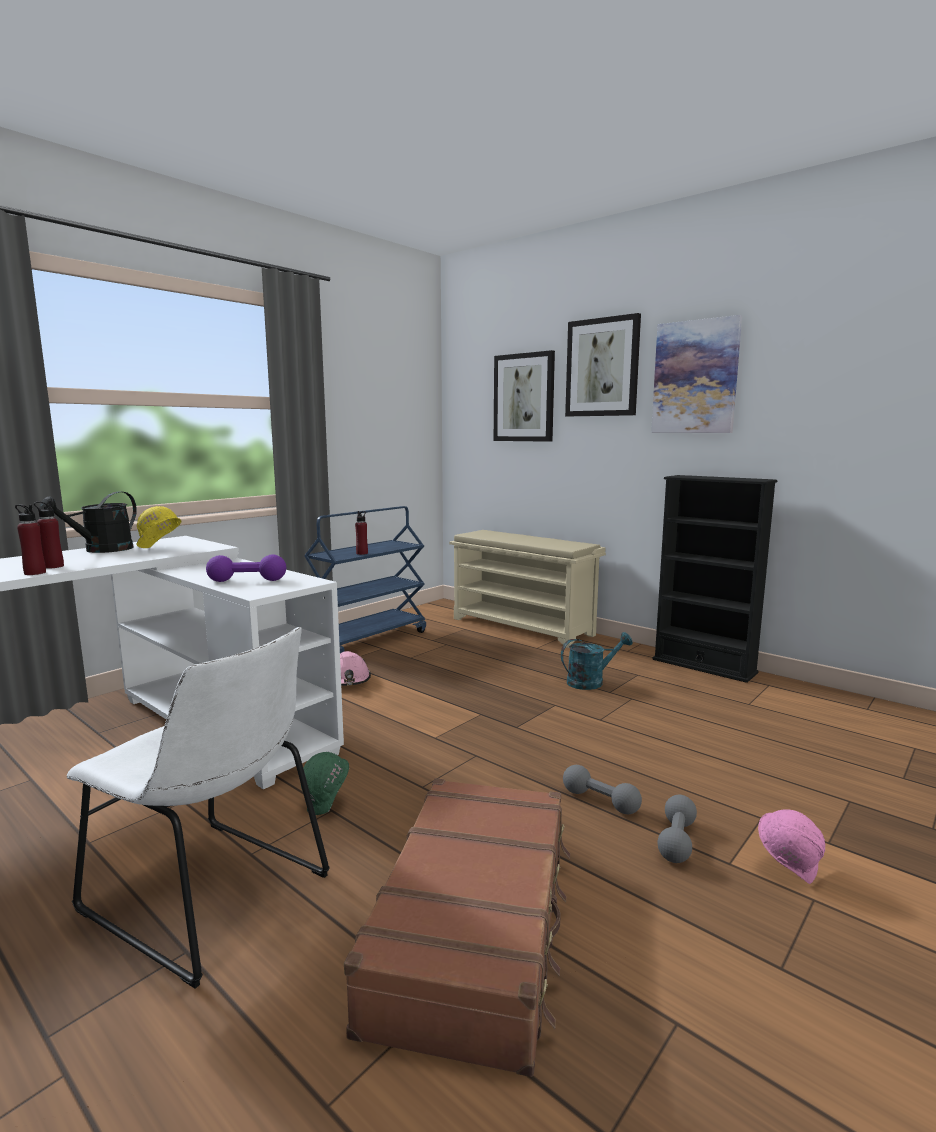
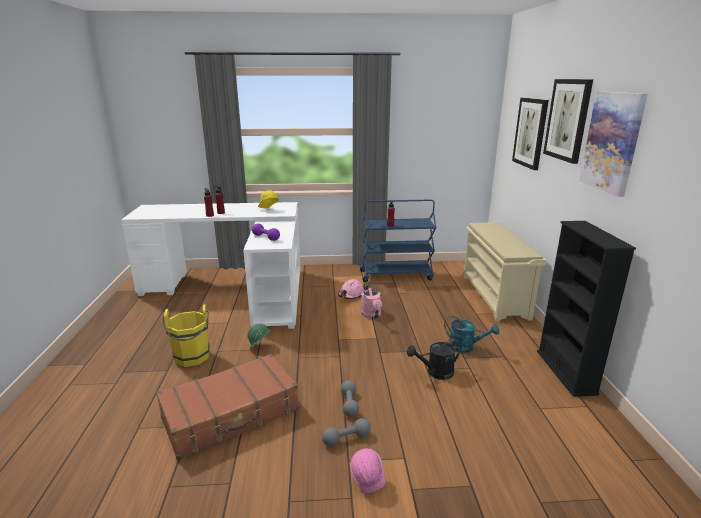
camera: 45 degrees right, 10 degrees up
(101, 550) = (251, 206): black watering can -> black watering can (435, 373)
(213, 897) = (192, 358): white chair -> yellow bucket
(425, 692) = (372, 315): none -> pink watering can

